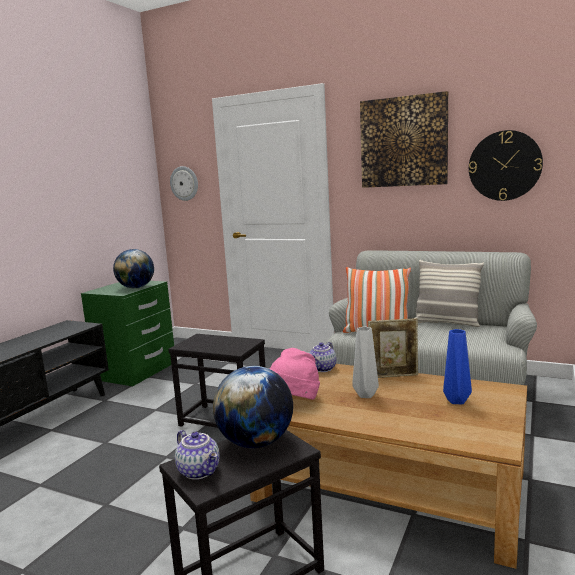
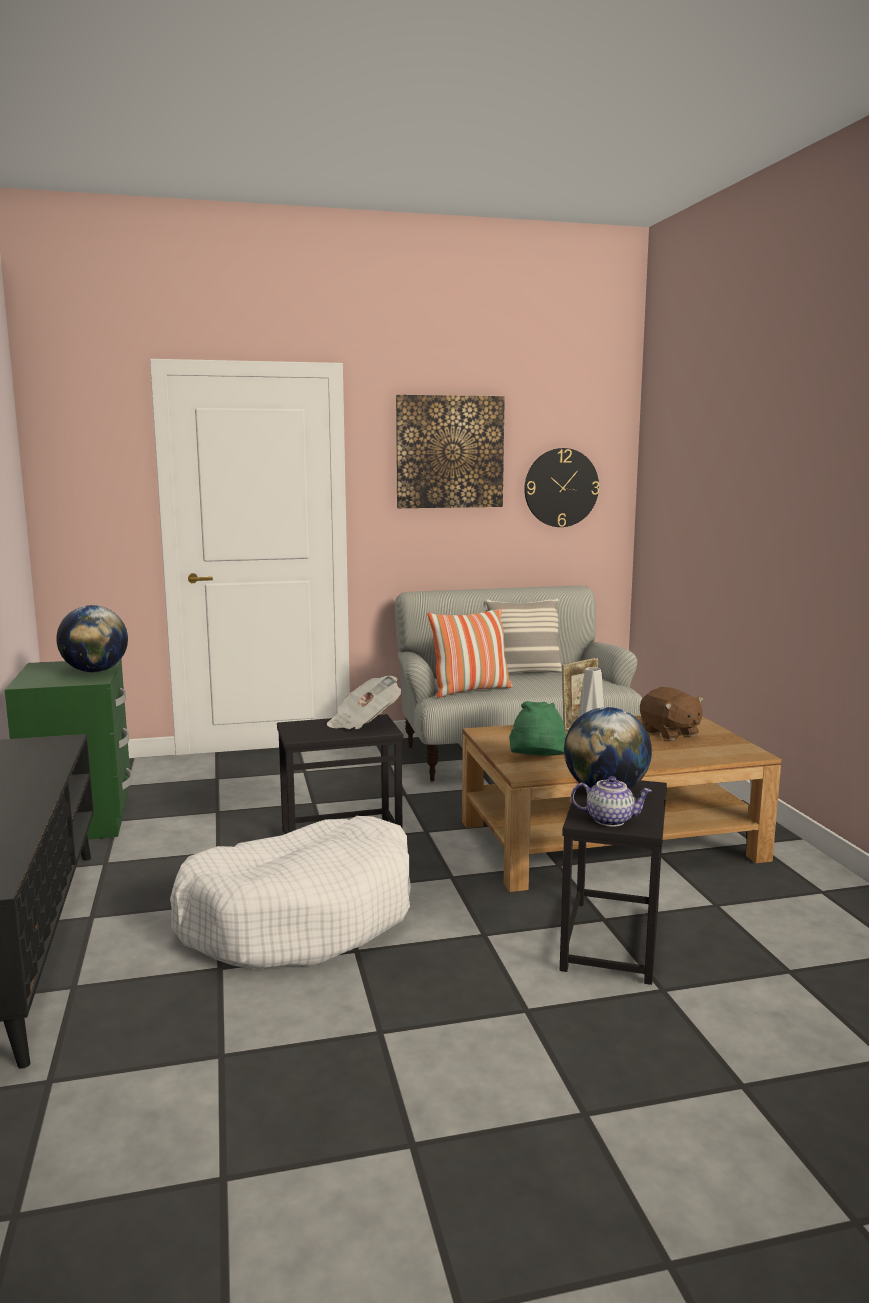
camera: 40 degrees left, 0 degrees up
(121, 468) = (301, 917): none -> white dog bed
(184, 183) = (85, 493): wall clock -> none
(237, 343) = (363, 722): none -> newspaper
(294, 401) = (537, 762): pink hat -> green hat
(323, 369) = (501, 732): teapot -> none
(456, 401) = (669, 733): blue vase -> brown plush toy

